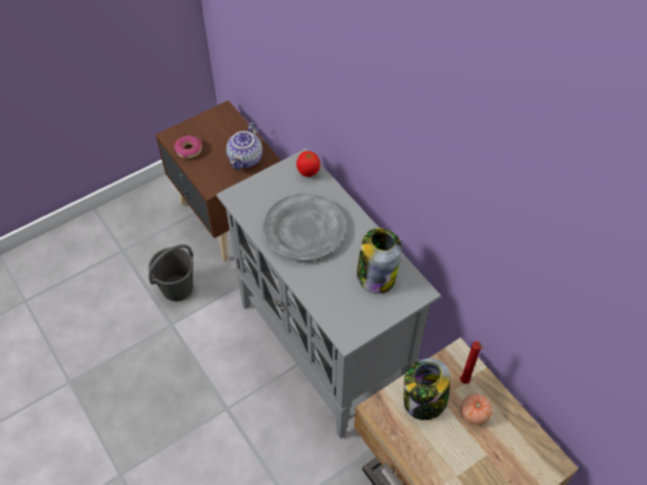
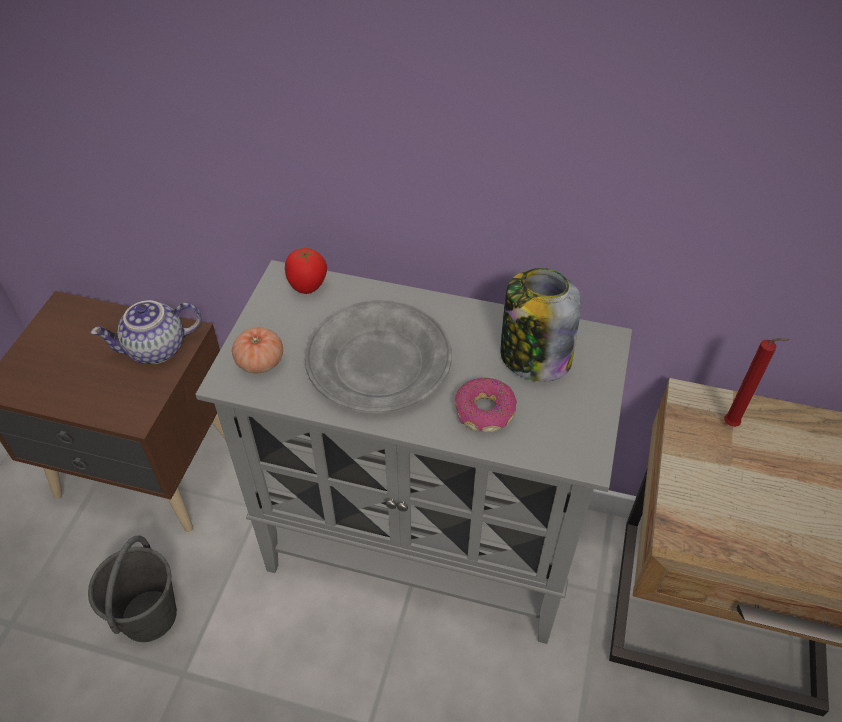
camera: 40 degrees left, 5 degrees down
(188, 150) = (50, 388): donut -> donut (484, 412)
(246, 159) = (156, 350): teapot -> teapot turned 90 degrees clockwise
(424, 401) = (718, 483): jar -> none
(474, 413) = (782, 453): tomato -> tomato (260, 362)

